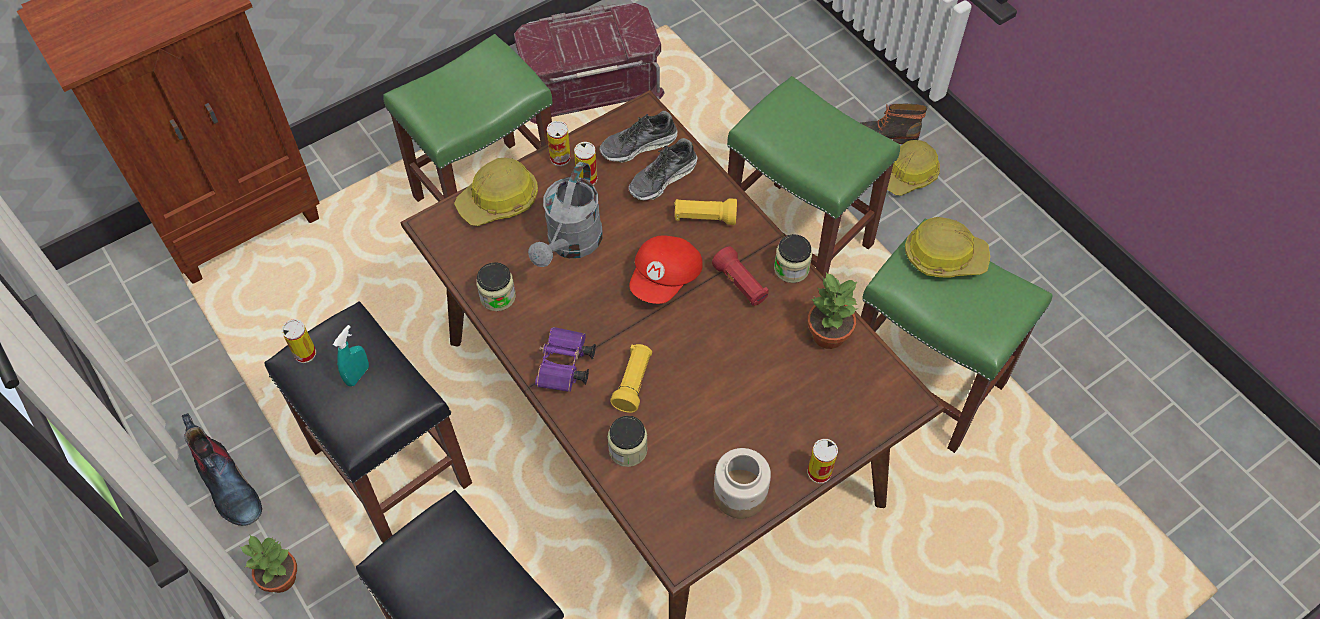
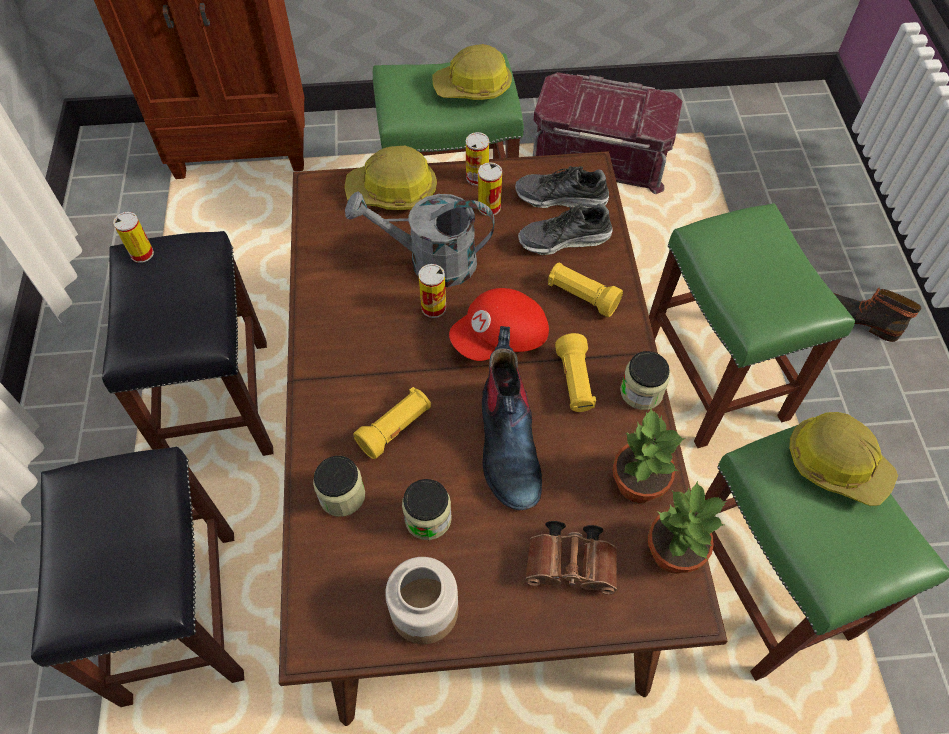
camera: 30 degrees right, 0 degrees up
(228, 485) = (87, 352): boot -> boot (508, 443)
(281, 577) = (71, 451): potted plant -> potted plant (674, 551)
(358, 375) = (172, 295): turquoise spray bottle -> none
(498, 296) = (327, 279): jar -> jar (428, 518)
(565, 368) = (340, 378): purple binoculars -> none
(571, 245) = (430, 262): grey watering can -> grey watering can turned 45 degrees clockwise
(740, 284) = (574, 382): red flashlight -> yellow flashlight
(819, 411) = (573, 565): none -> brown binoculars
(819, 472) = (528, 636): can -> can (433, 307)
(908, 175) = (867, 369): hard hat -> hard hat (473, 87)

